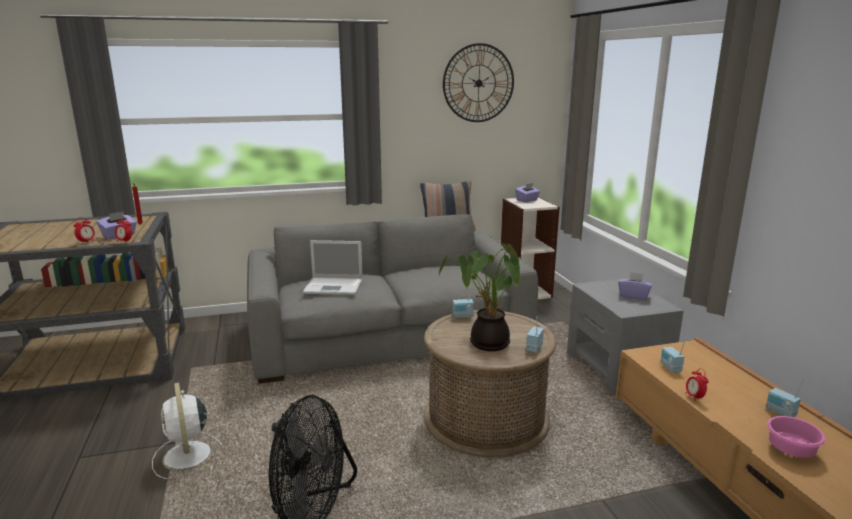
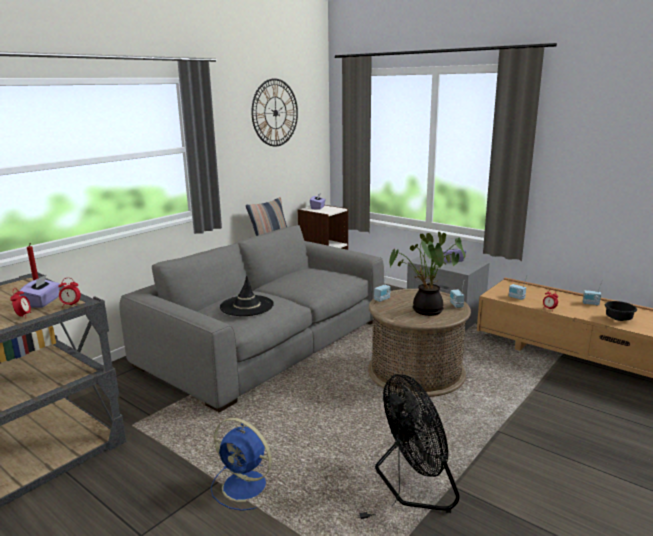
camera: 35 degrees left, 0 degrees up
(188, 457) = (246, 486): white fan -> blue fan
(335, 286) = (246, 306): laptop -> black hat
(792, 450) = (619, 319): pink bowl -> black bowl

